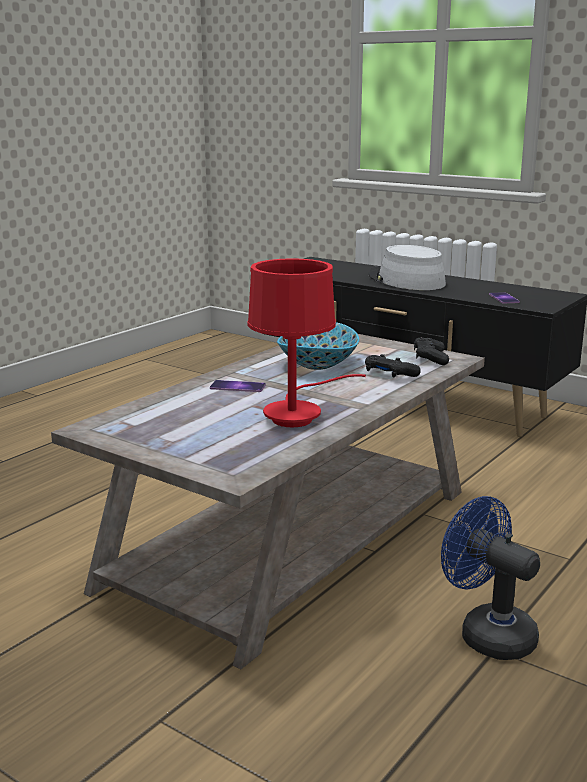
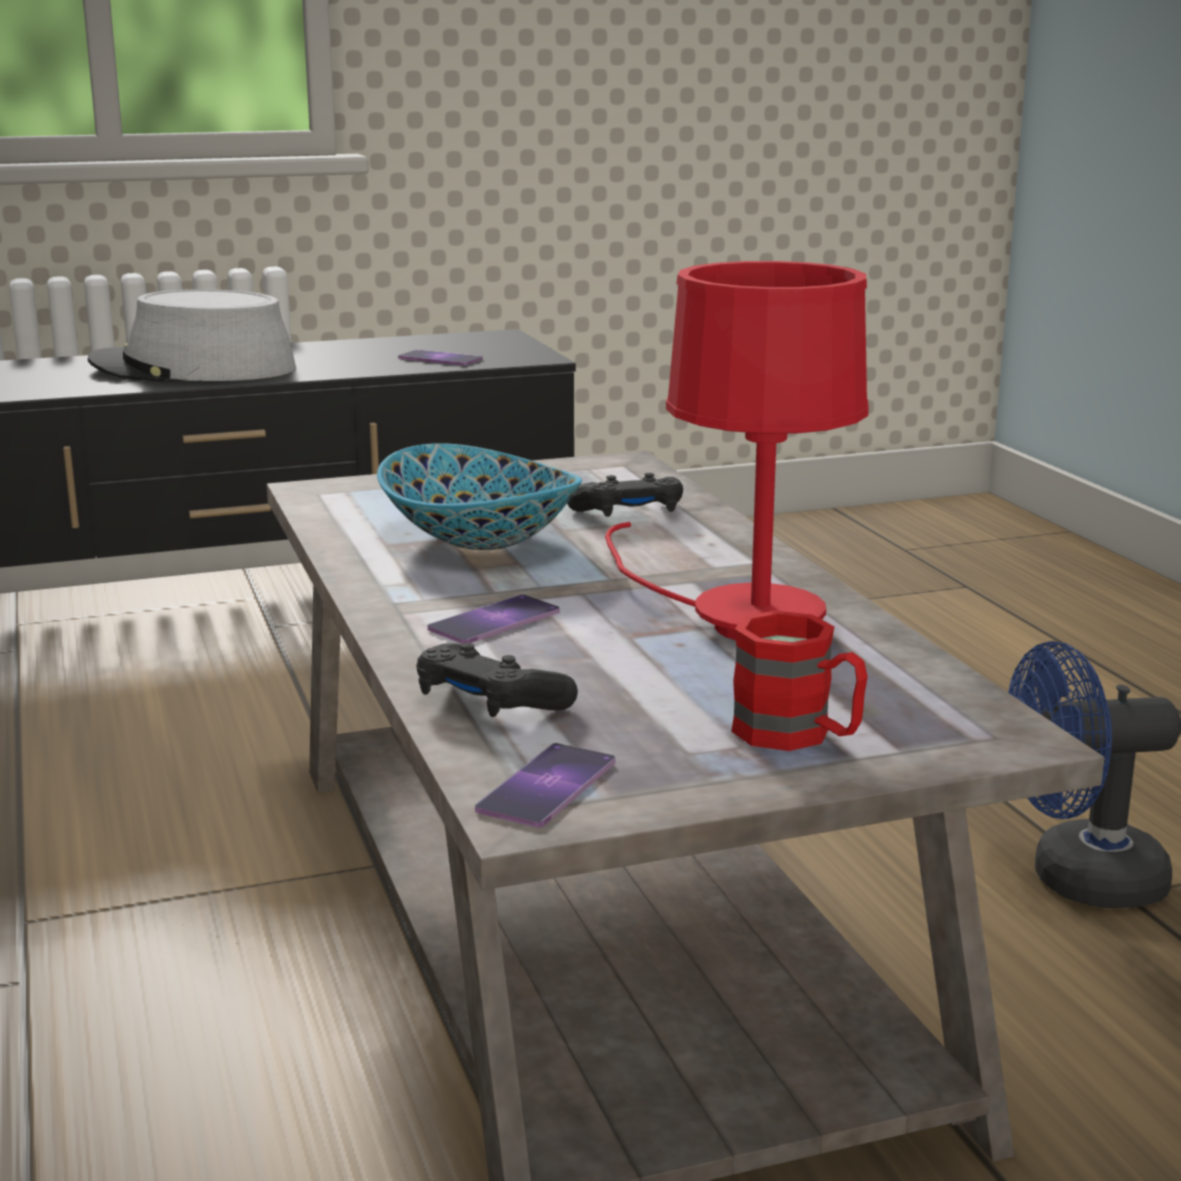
camera: 55 degrees left, 0 degrees up
(108, 426) = (547, 785): none -> phone
(192, 447) = (798, 736): none -> red mug
(430, 358) = (594, 474): black game controller -> black game controller (490, 702)

